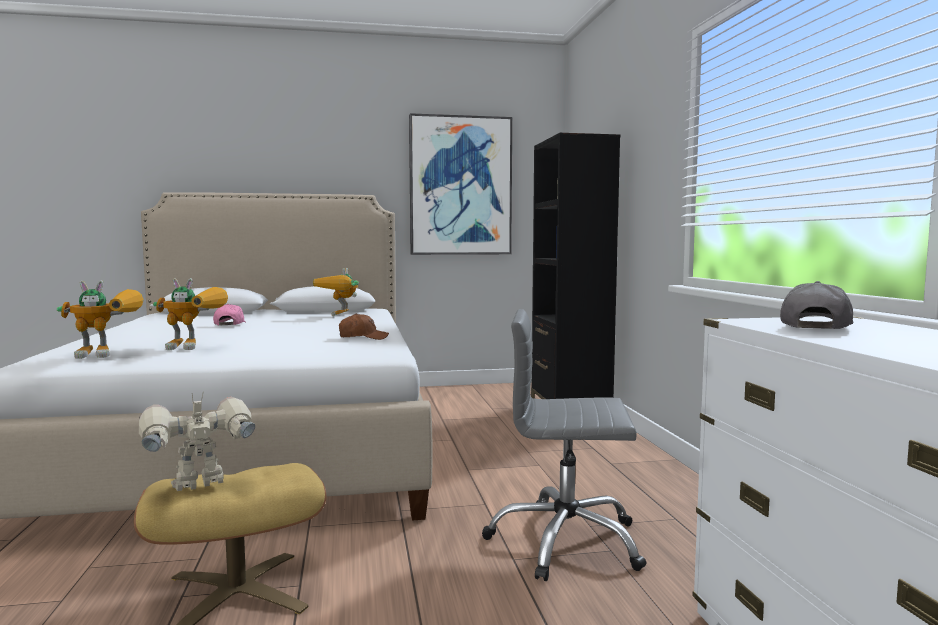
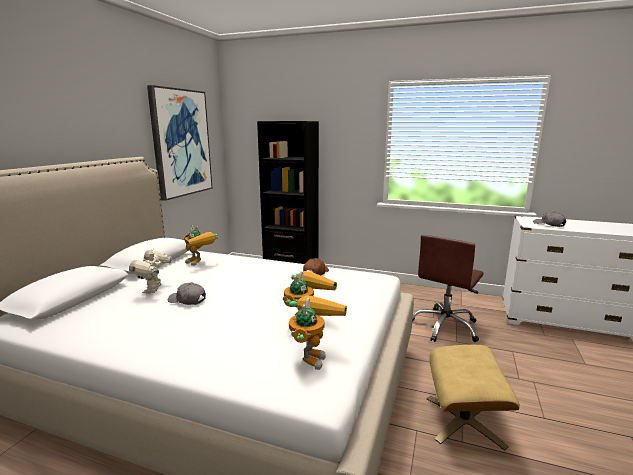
camera: 60 degrees left, 10 degrees up
(200, 486) = (490, 375): toy robot -> toy robot (154, 289)
(230, 324) = (187, 300): pink cap -> grey cap
(565, 542) = (445, 327): grey office chair -> brown office chair

